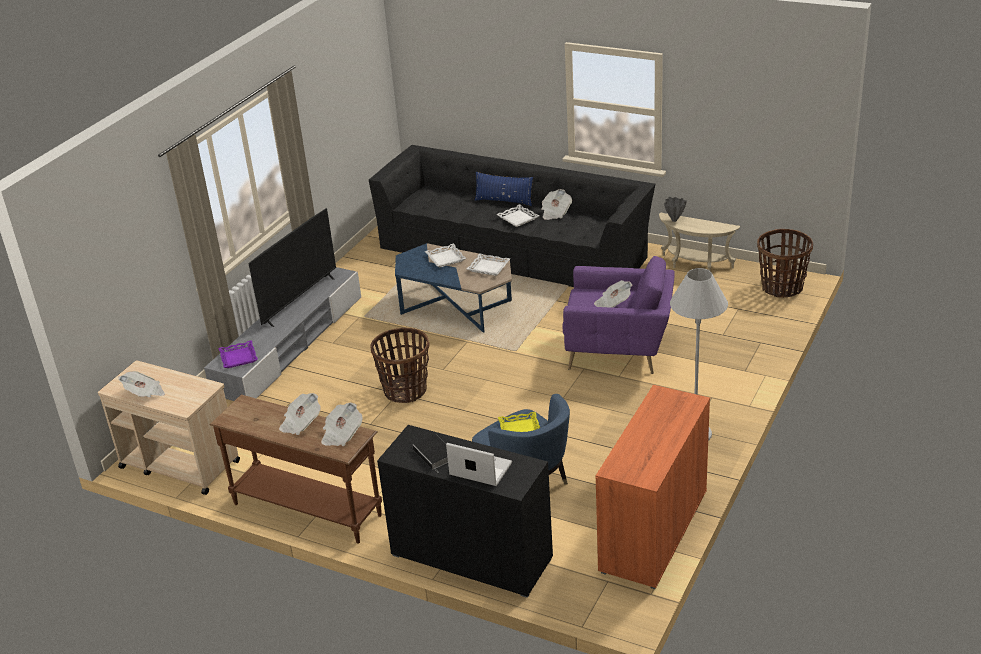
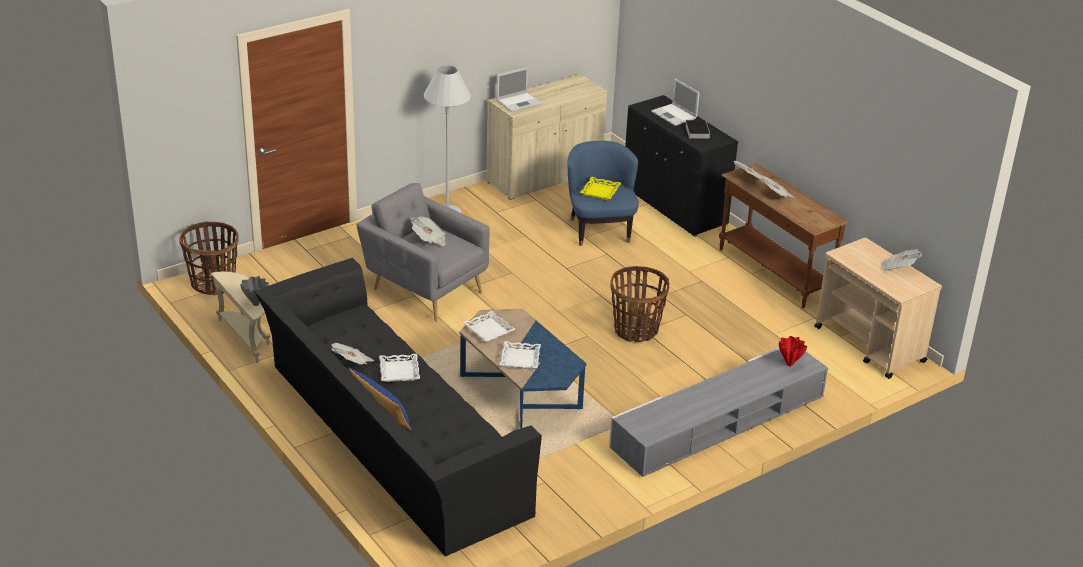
camera: 155 degrees left, 0 degrees up
(238, 357) = (789, 364): purple tray -> red vase
(299, 300) = (696, 405): television -> none
(619, 352) = (424, 288): purple armchair -> grey armchair
(653, 531) = (544, 177): orange cabinet -> beige cabinet
(672, 409) = (519, 102): none -> laptop

